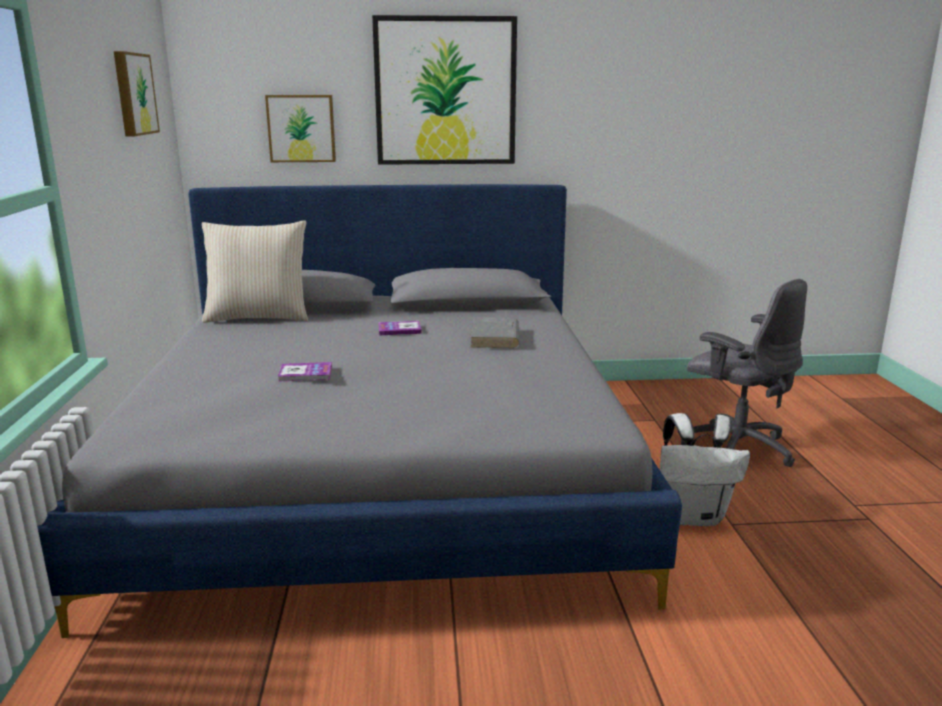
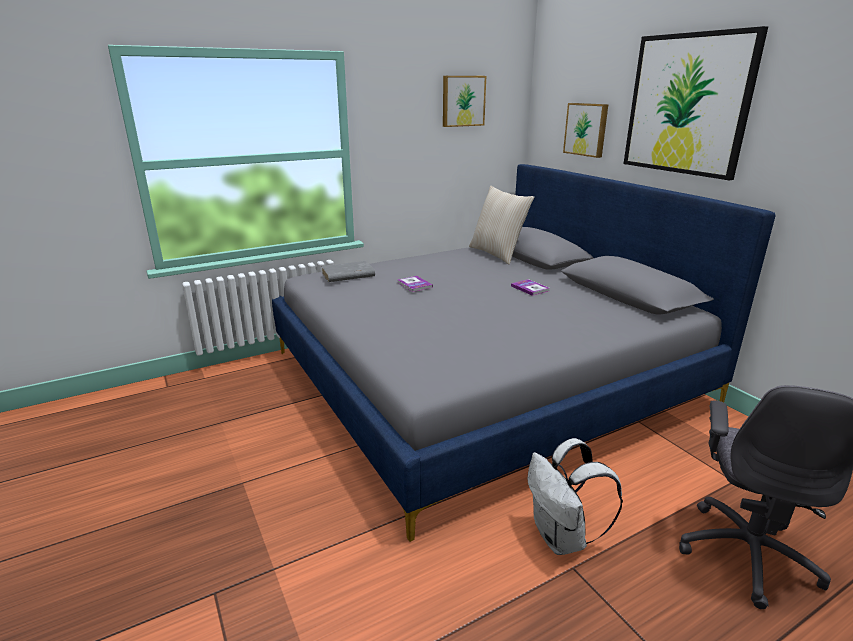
camera: 65 degrees right, 5 degrees up
(495, 337) = (557, 317): grey book -> grey book (347, 275)

